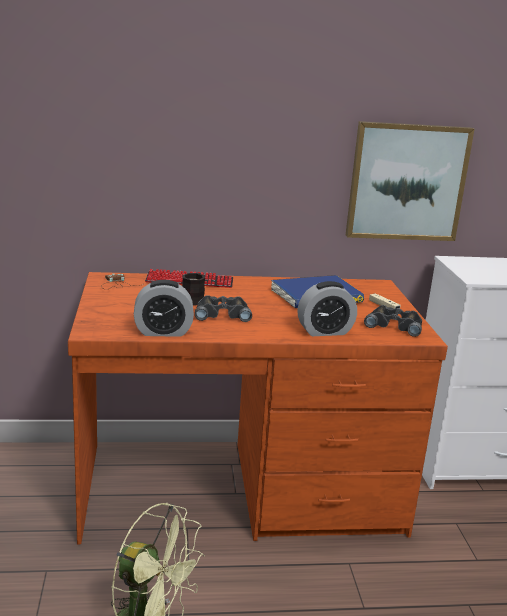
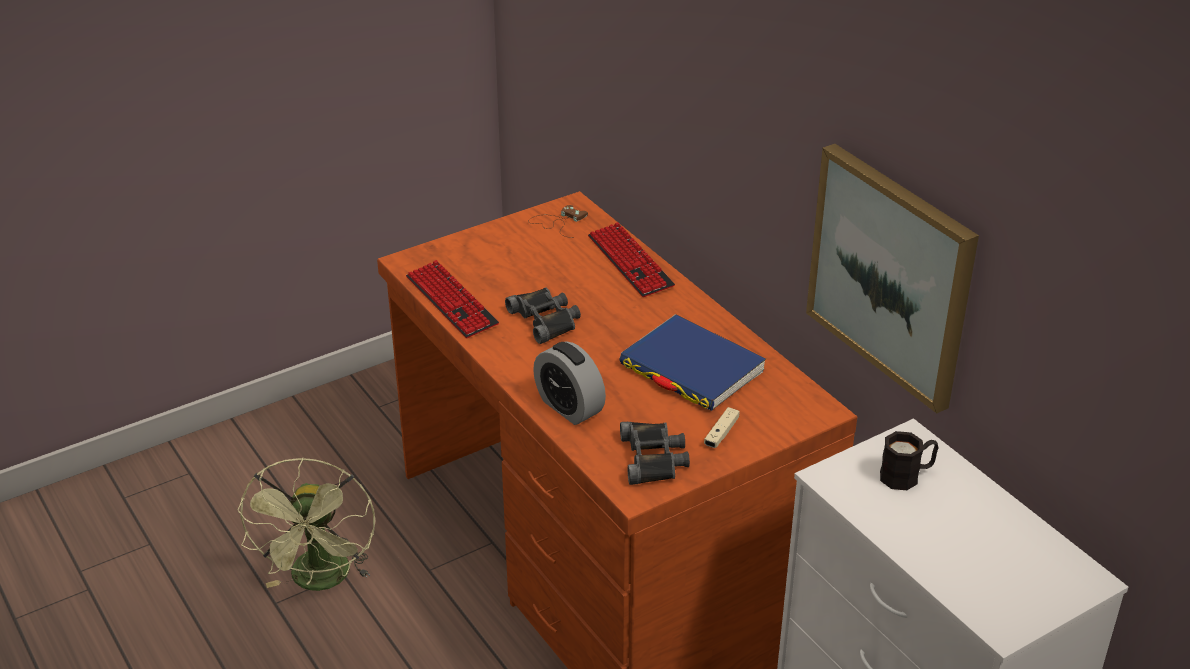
camera: 65 degrees right, 15 degrees up
(163, 332) = (451, 301): alarm clock -> keyboard
(194, 299) = (571, 286): black mug -> black mug (907, 475)

